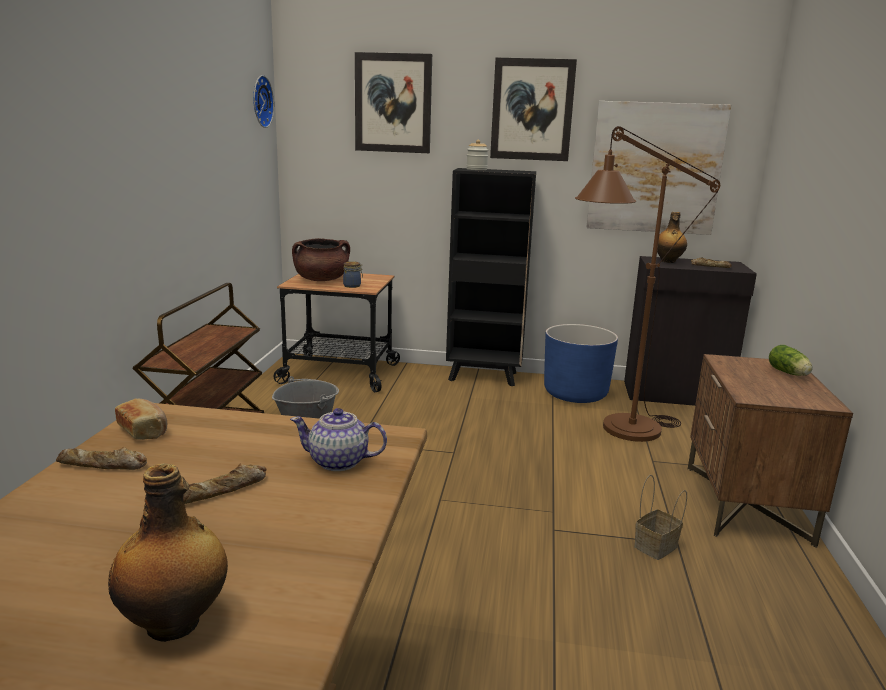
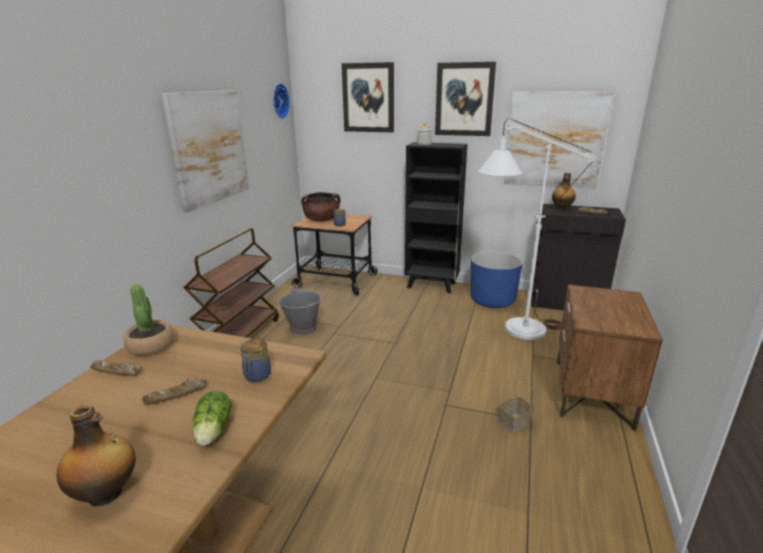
camera: 10 degrees right, 5 degrees up
(144, 430) = (151, 345): bread -> potted plant
(172, 155) = (209, 147): none -> picture
(339, 462) = (257, 376): teapot -> jar
(618, 431) = (514, 331): brown floor lamp -> white floor lamp
(789, 373) = (627, 303): lettuce -> lettuce (212, 432)

